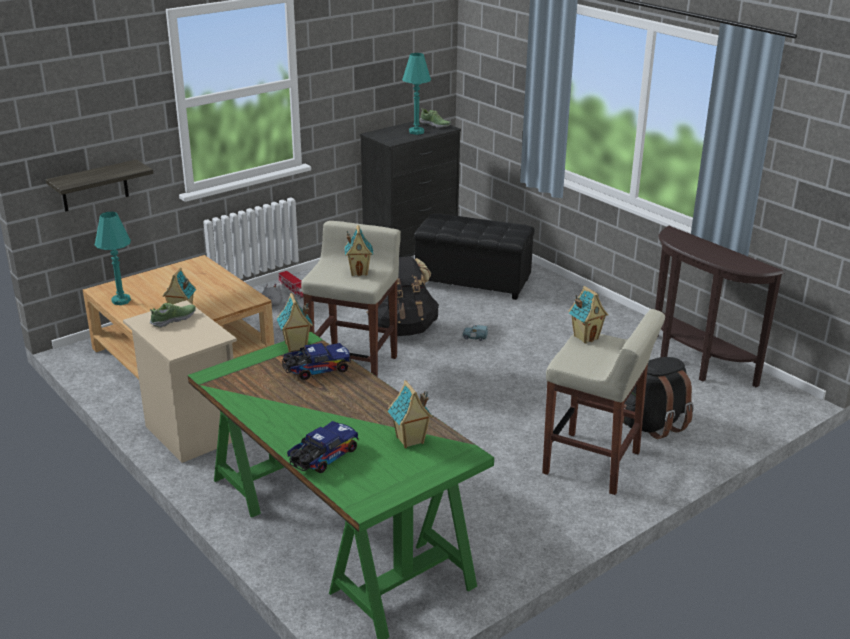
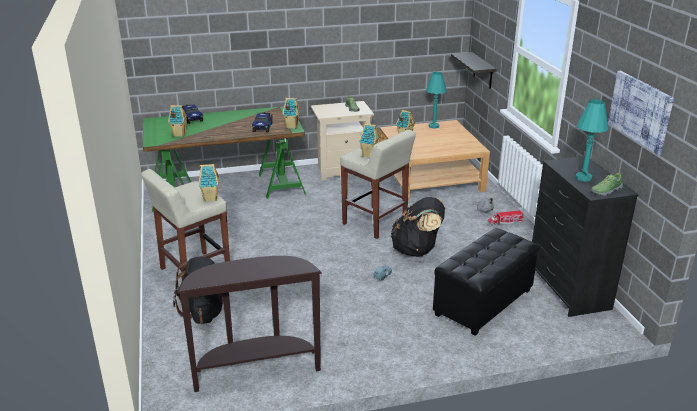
camera: 115 degrees right, 0 degrees up
(408, 51) = (640, 111): none -> picture

